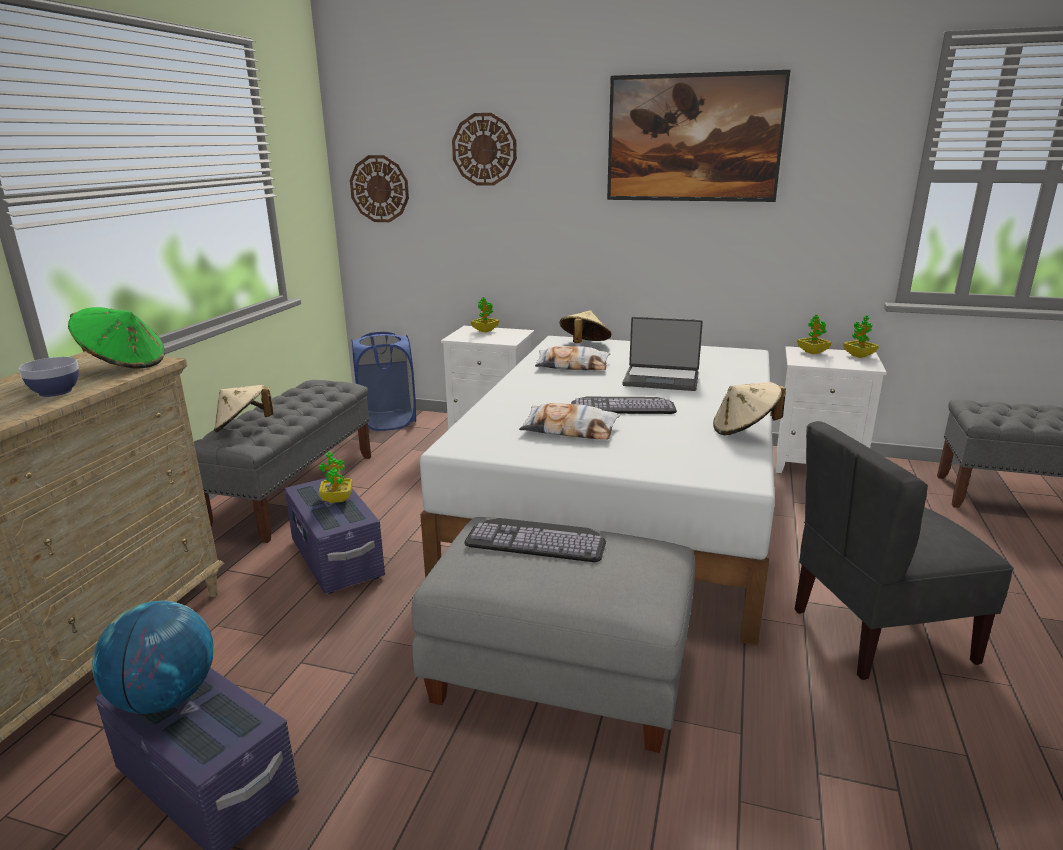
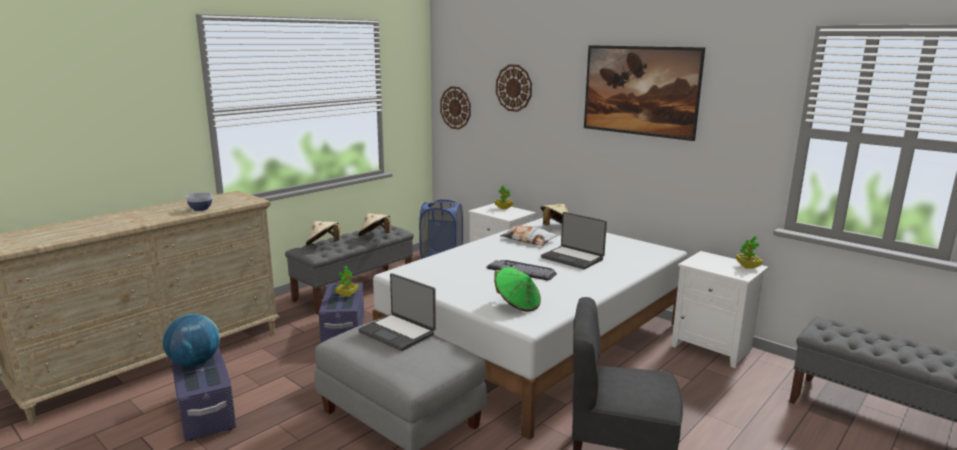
camera: 25 degrees right, 5 degrees down
(124, 364) = (242, 200): green hat -> green hat (517, 304)
(538, 539) = (398, 332): keyboard -> laptop
(570, 429) = (470, 277): pillow -> none
(744, 430) = (577, 299): beige hat -> beige hat (374, 236)
(812, 352) = (713, 258): potted plant -> none

